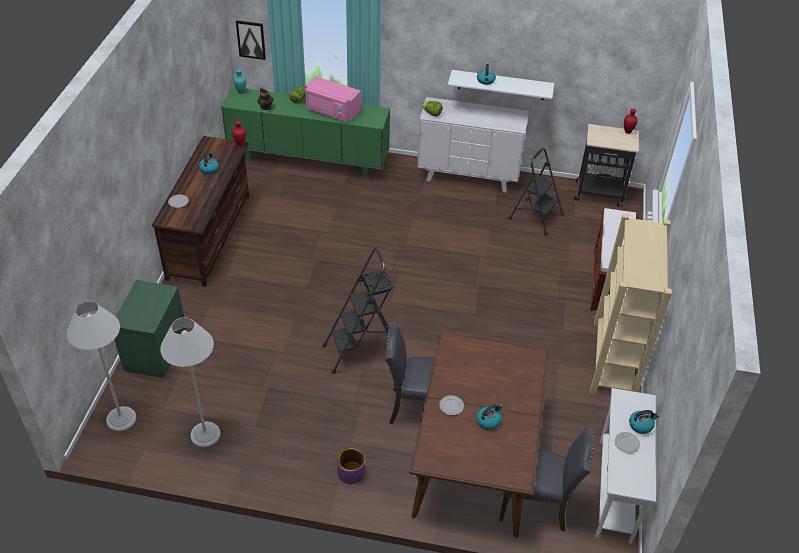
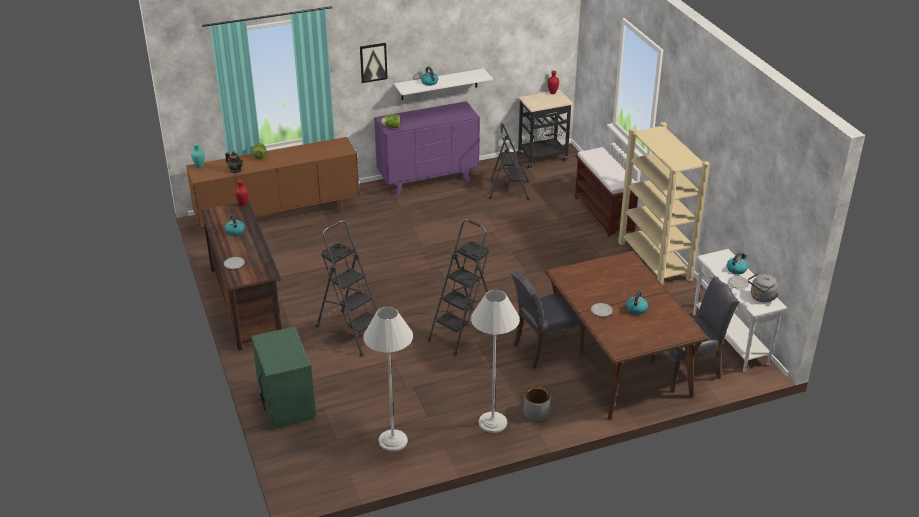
camera: 30 degrees left, 10 degrees down
(121, 419) = (307, 463): white floor lamp -> white floor lamp (492, 422)
(251, 39) = (196, 112): picture -> picture (373, 62)
(267, 305) = (351, 332): none -> step ladder
(309, 161) = (278, 216): green cabinet -> brown cabinet
(332, 111) = (299, 154): pink microwave -> none
(351, 472) = (536, 412): purple planter -> grey planter
(468, 176) = (428, 180): white dresser -> purple dresser
(636, 474) = (761, 297): none -> grey kettle

